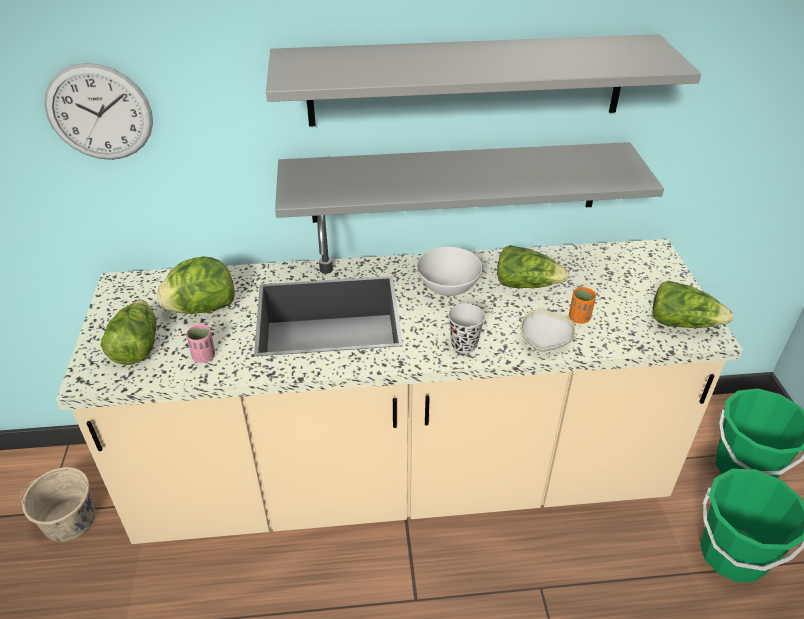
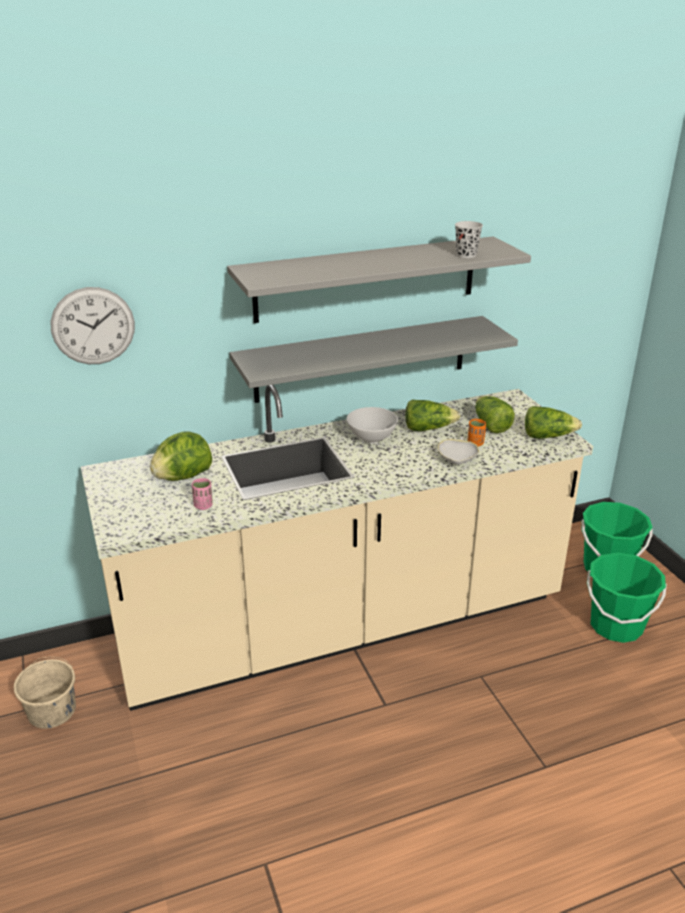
camera: 15 degrees left, 10 degrees down
(136, 346) = (143, 507): lettuce -> lettuce (490, 425)
(464, 345) = (400, 470): black cup -> black cup (466, 255)

